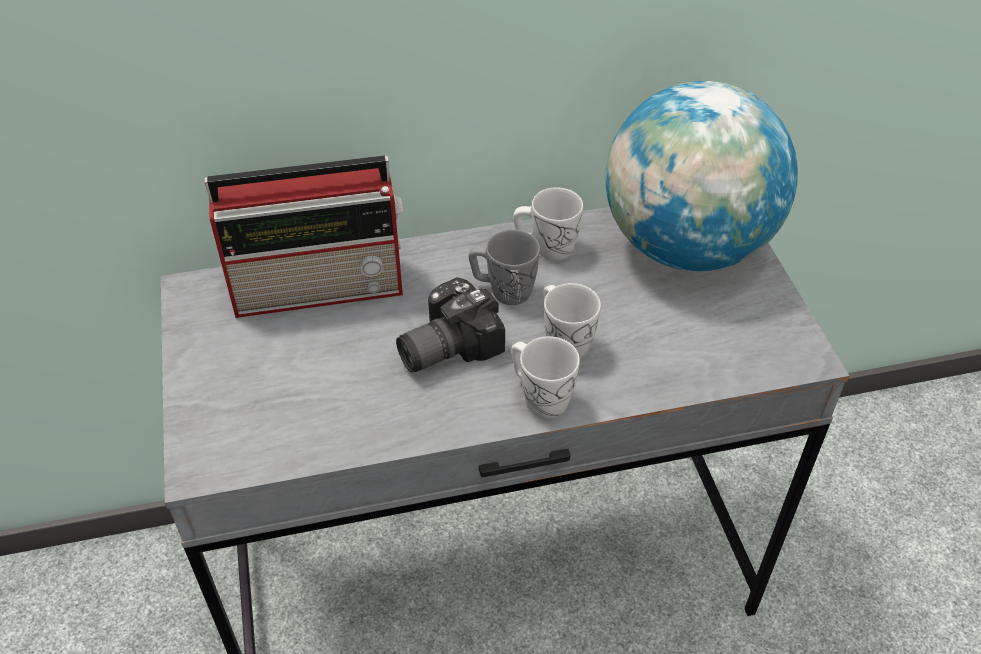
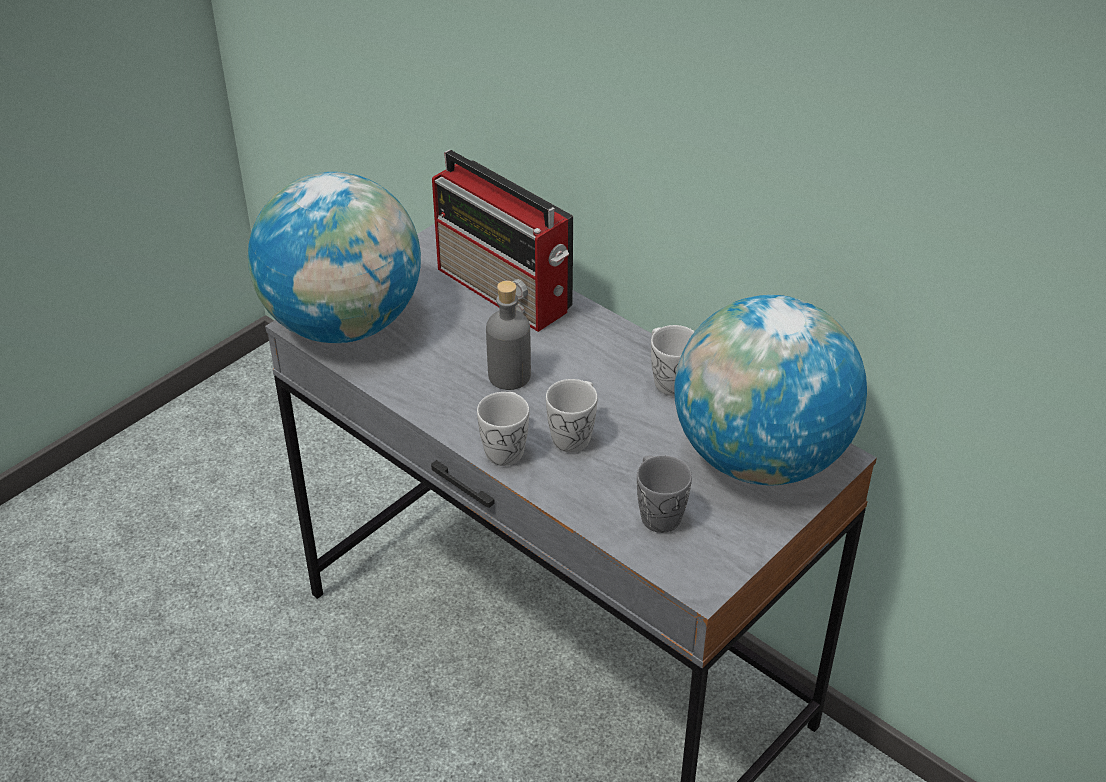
camera: 55 degrees right, 5 degrees down
(237, 432) = (343, 324): none -> globe
(444, 345) = (509, 376): camera -> grey bottle
(503, 290) = (596, 378): grey mug -> grey mug (657, 512)

